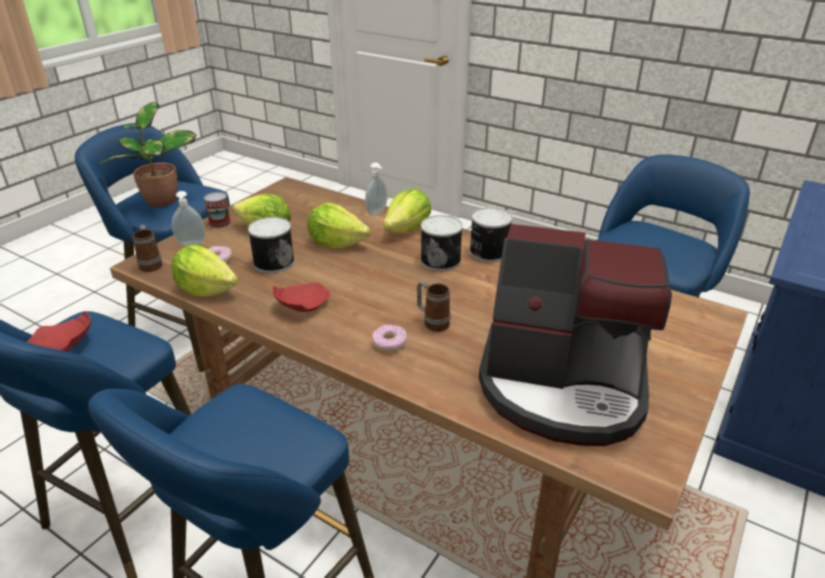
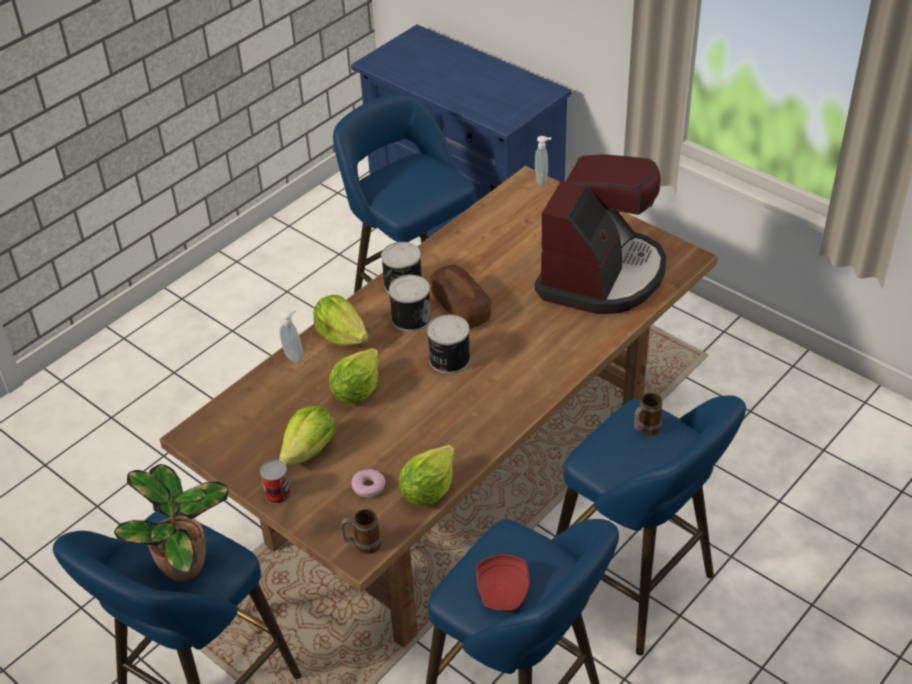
camera: 80 degrees left, 10 degrees up
(191, 244) = (325, 514): soap dispenser -> soap dispenser (542, 180)
(273, 262) = (384, 440): can -> can (448, 359)
(302, 305) = (470, 416): red plate -> none
(389, 343) = (537, 361): donut -> none
(432, 322) = (512, 333): mug -> mug (645, 430)
(465, 286) = (460, 307): none -> bread

